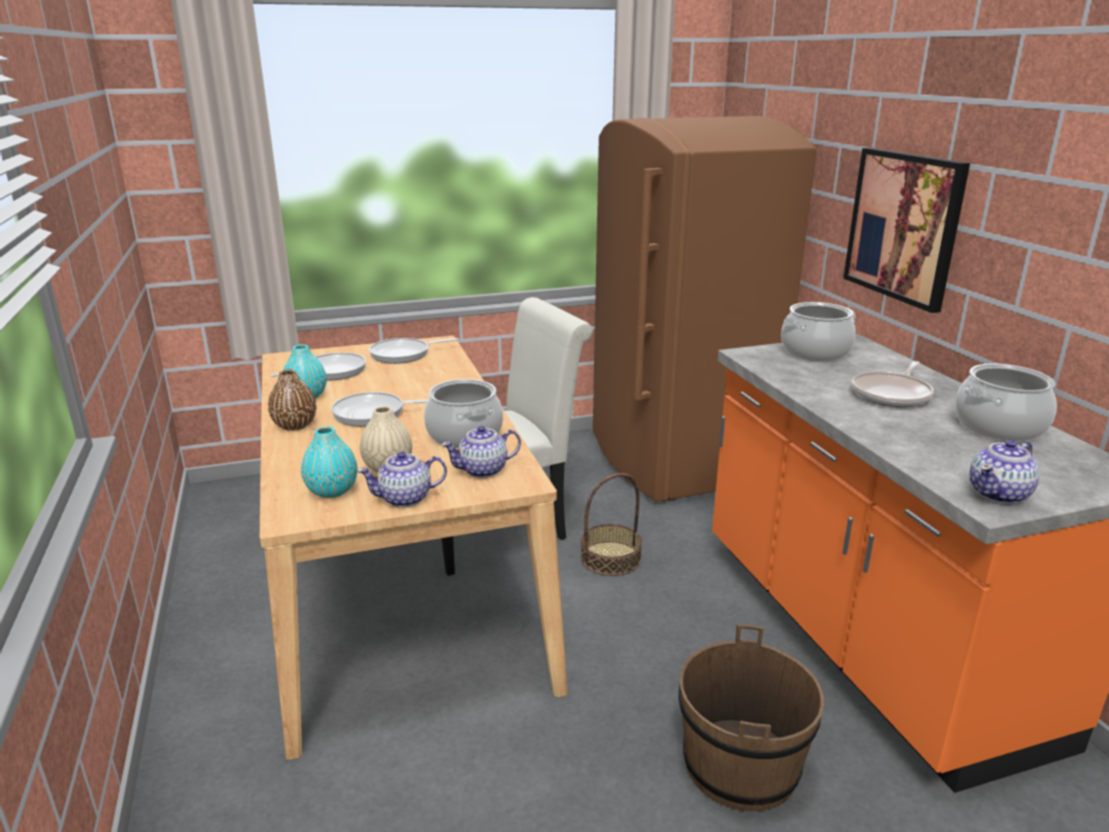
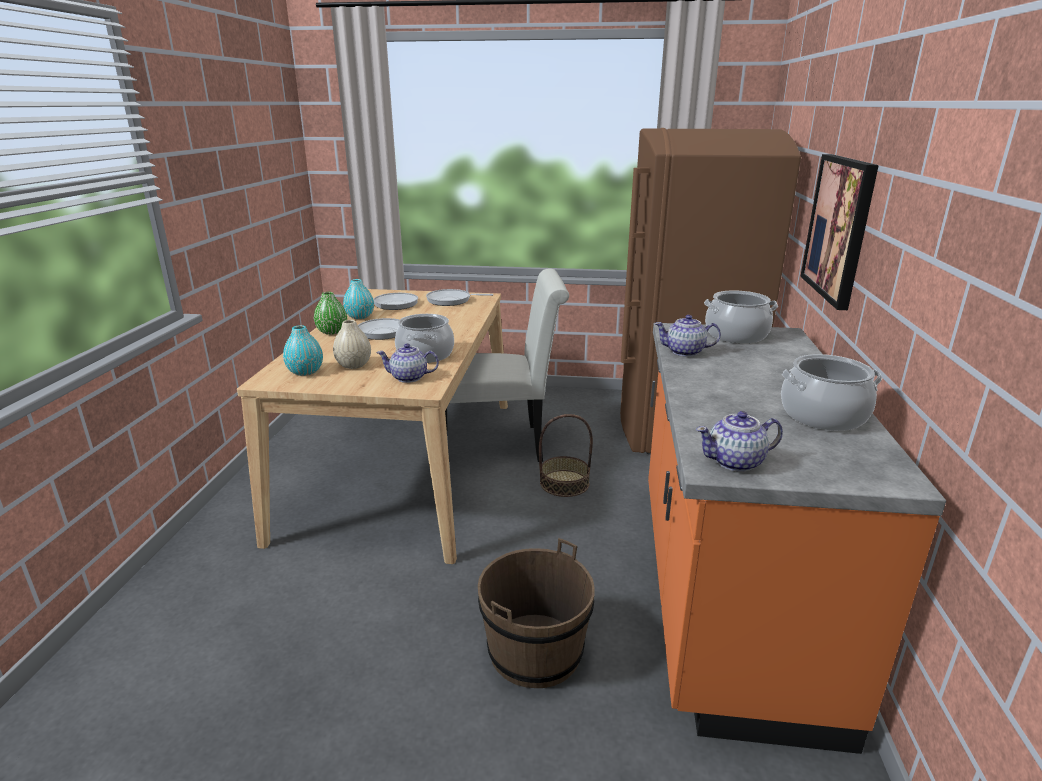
camera: 25 degrees right, 0 degrees up
(295, 425) = (332, 332): brown vase -> green vase
(406, 498) = (341, 384): teapot -> teapot (685, 352)
(892, 394) = (757, 375): frying pan -> none

